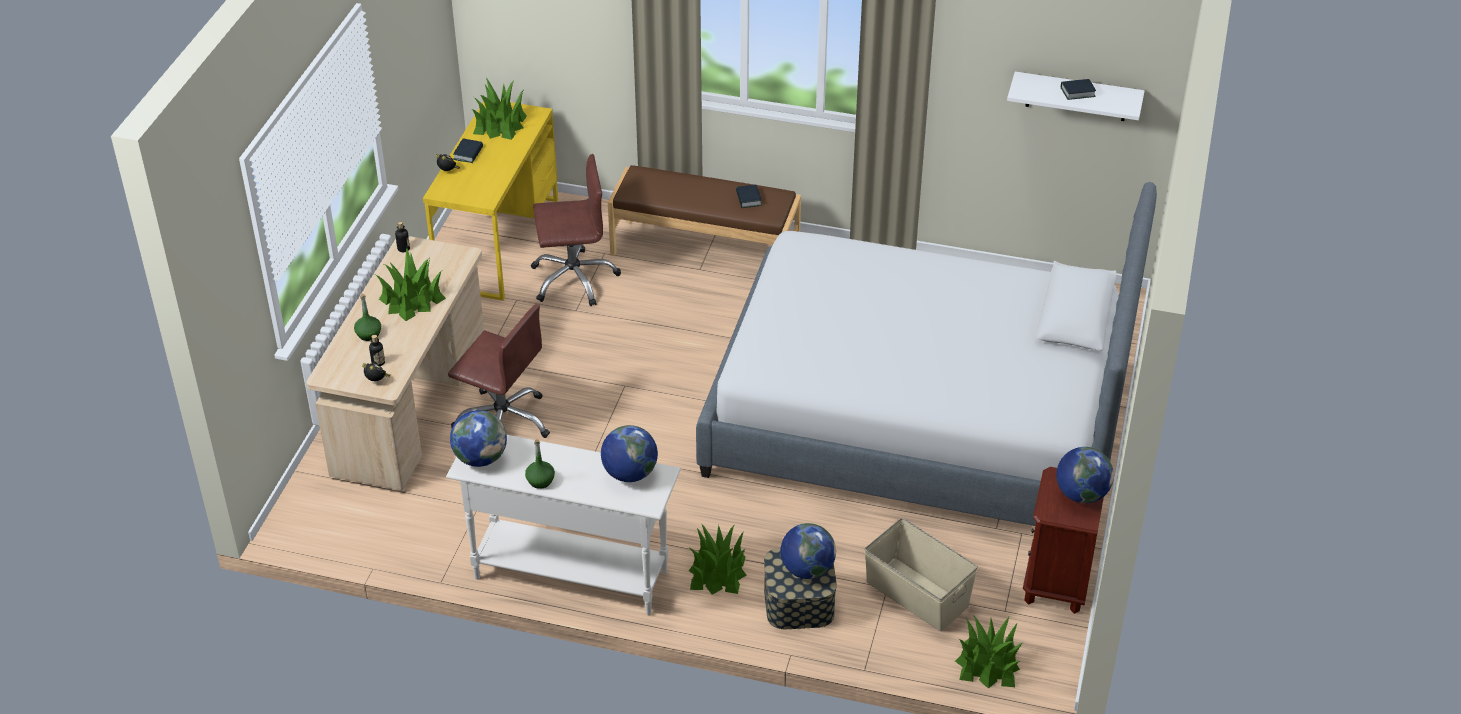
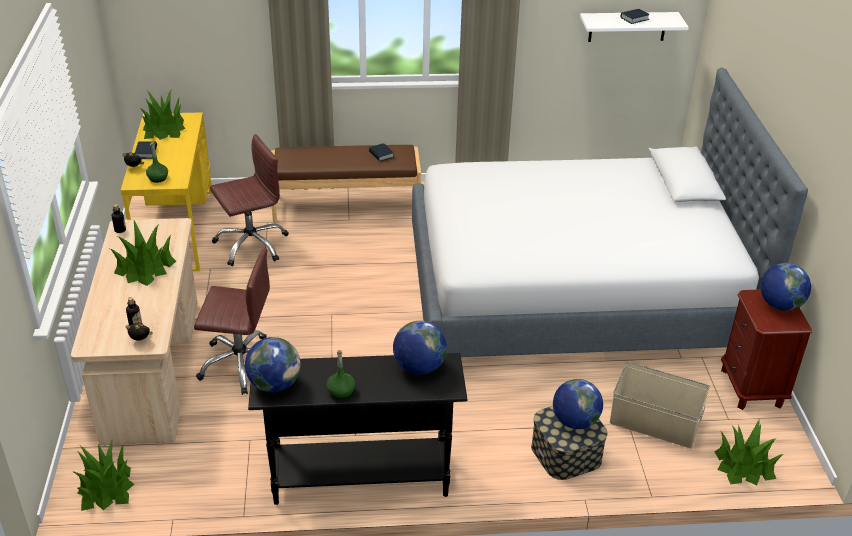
camera: 20 degrees left, 5 degrees down
(368, 334) = (116, 303): green bottle -> green bottle (158, 178)
(570, 574) = (360, 478): white console table -> black console table
(717, 572) = (485, 445): potted plant -> potted plant (105, 488)

